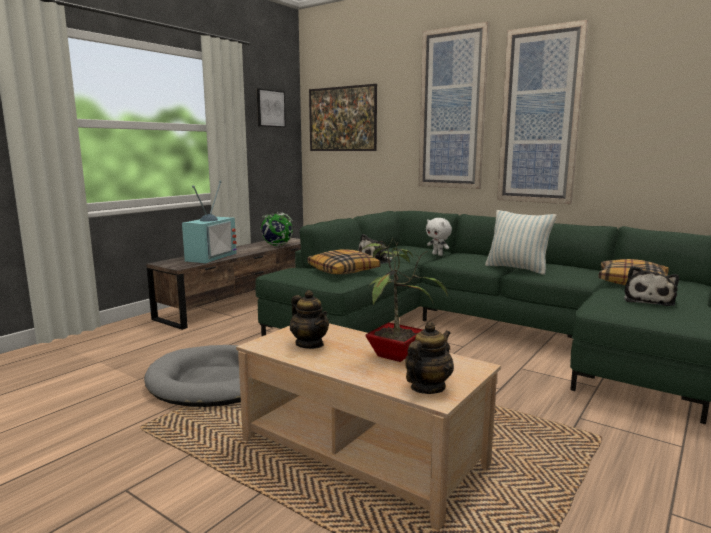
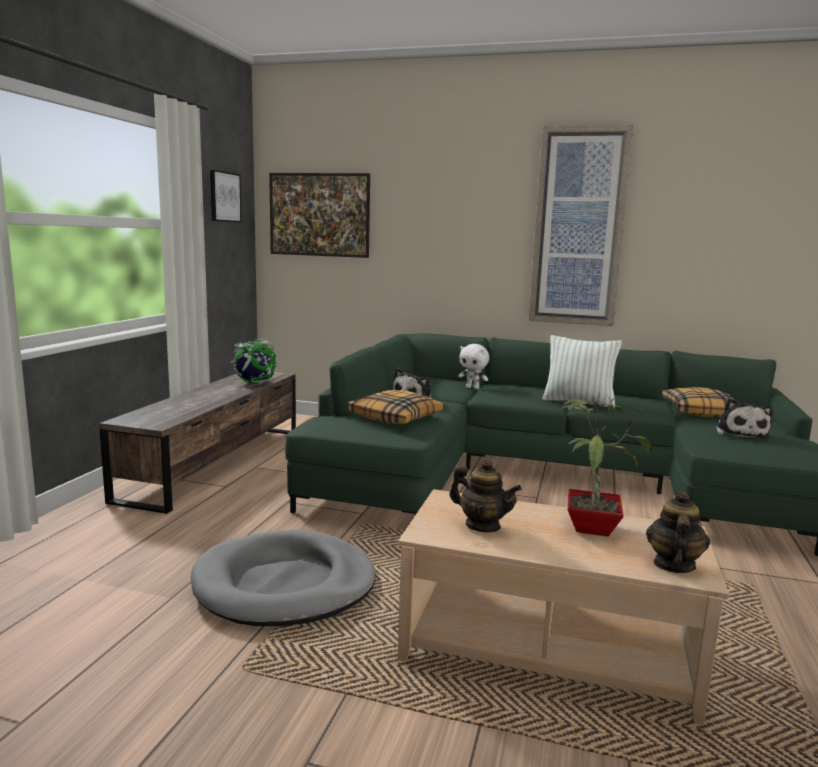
camera: 20 degrees left, 0 degrees up
(209, 257) = (182, 406): television -> none
(452, 110) = (472, 213): picture -> none

